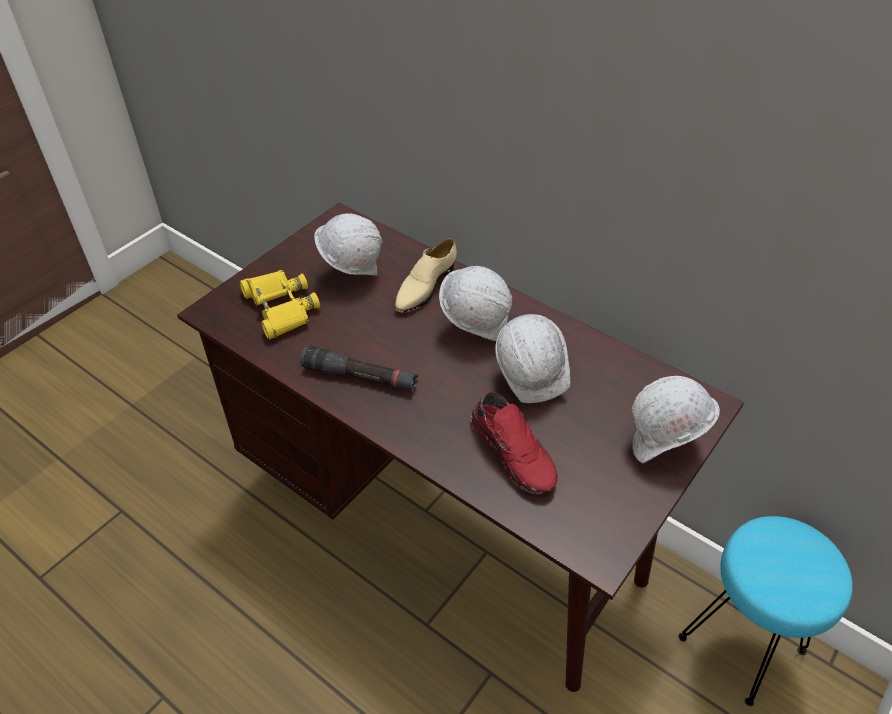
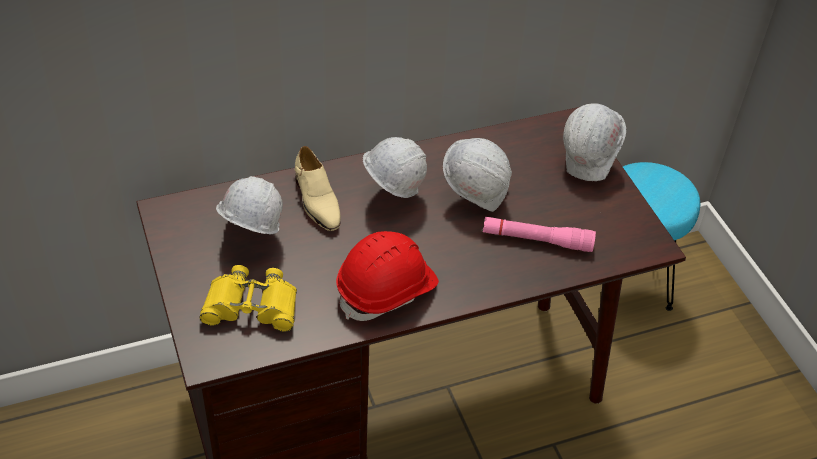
camera: 60 degrees left, 0 degrees up
(360, 377) = (387, 290): black flashlight -> red hard hat
(515, 452) = (537, 240): red shoe -> pink flashlight

